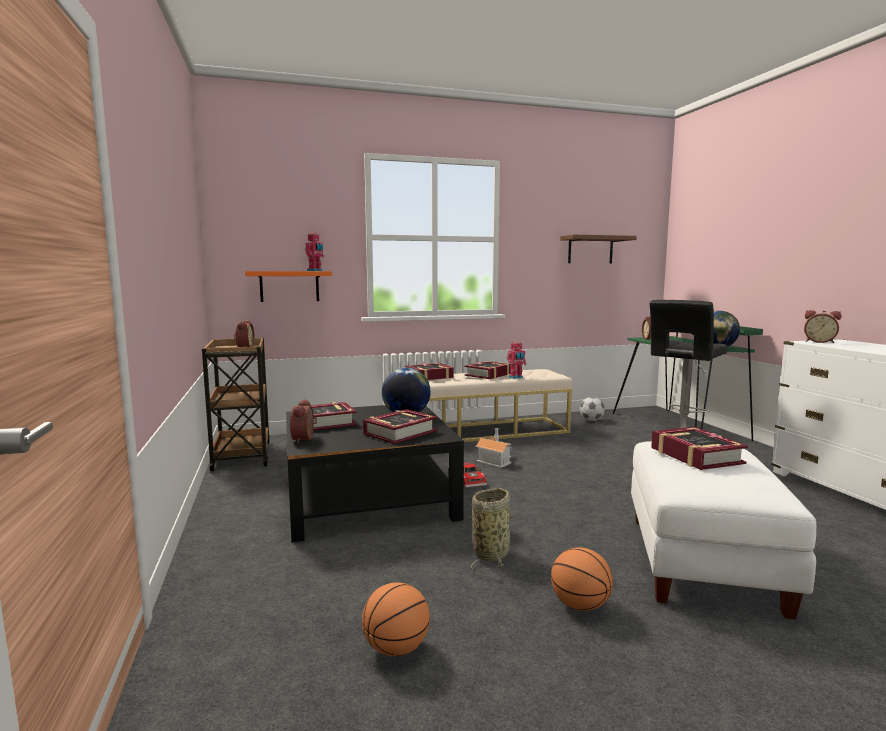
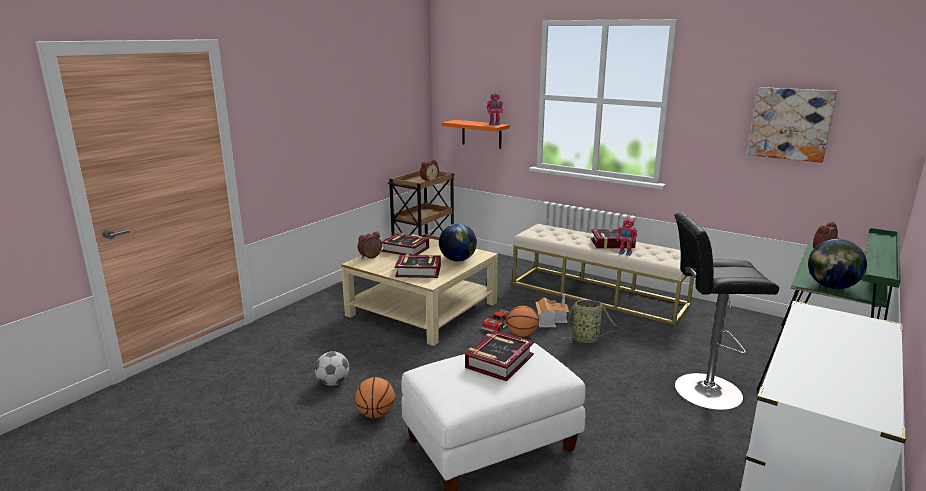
camera: 50 degrees right, 10 degrees up
(368, 497) = (422, 309): black coffee table -> beige coffee table
(396, 648) = (284, 379): basketball -> basketball (522, 335)
(429, 377) = (560, 232): book -> none
(492, 552) = (404, 369): basket -> basket (587, 339)
(590, 250) = (790, 124): brown shelf -> picture
(591, 420) = (734, 323): football -> football (333, 383)
(819, 342) = (831, 316): alarm clock -> none

